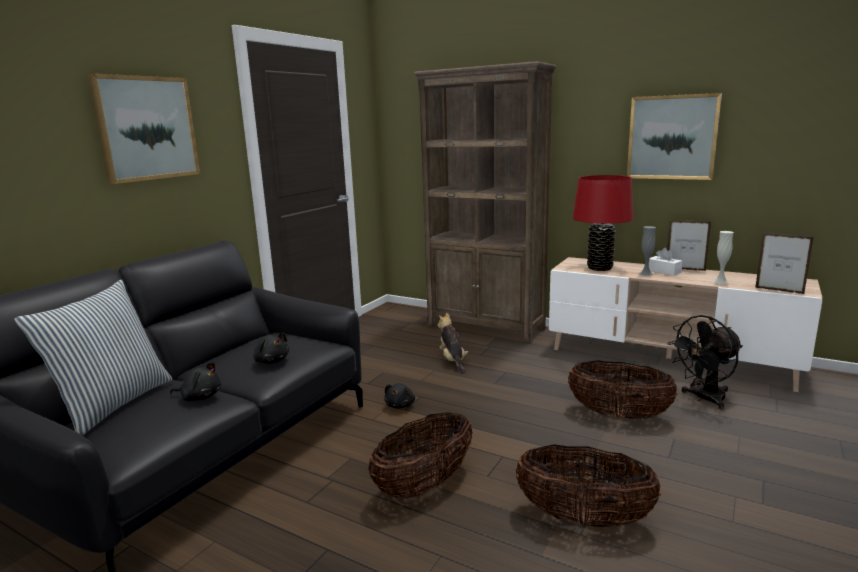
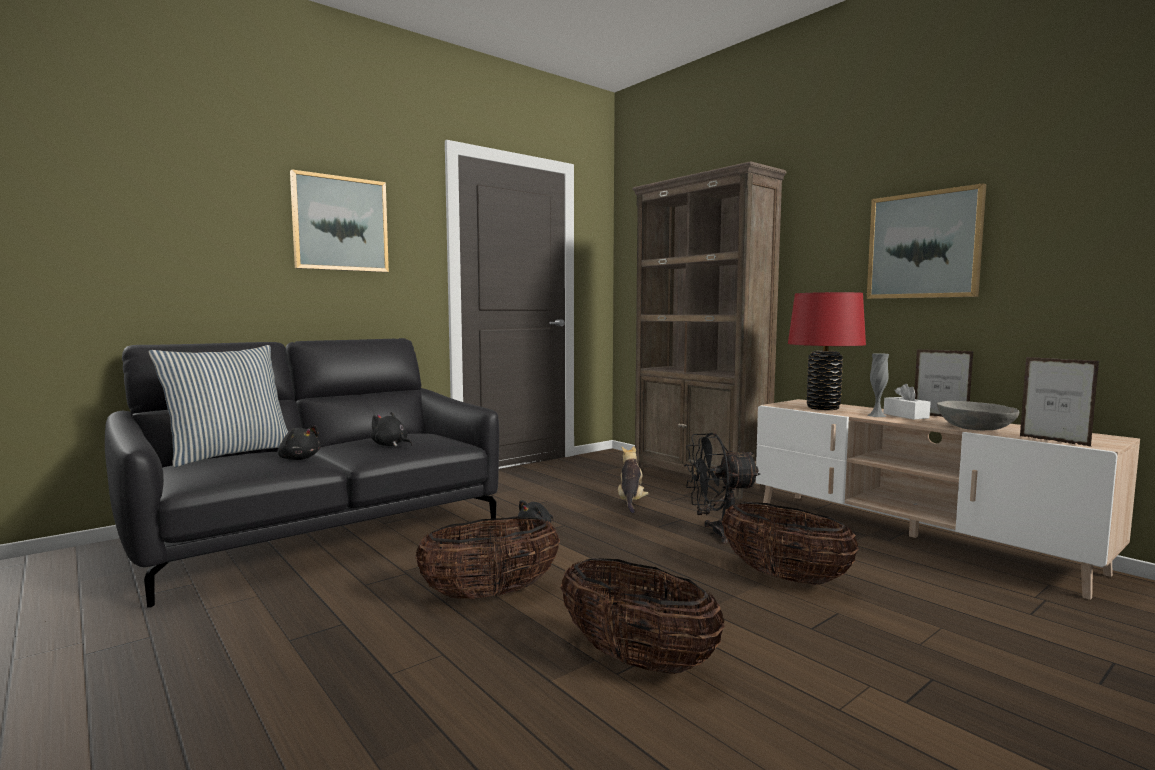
camera: 20 degrees right, 10 degrees down
(271, 361) = (390, 445): black plush toy -> black plush toy turned 150 degrees clockwise
(704, 398) = (925, 582): black fan -> black fan (719, 534)
(720, 281) = (974, 428): white vase -> grey bowl

